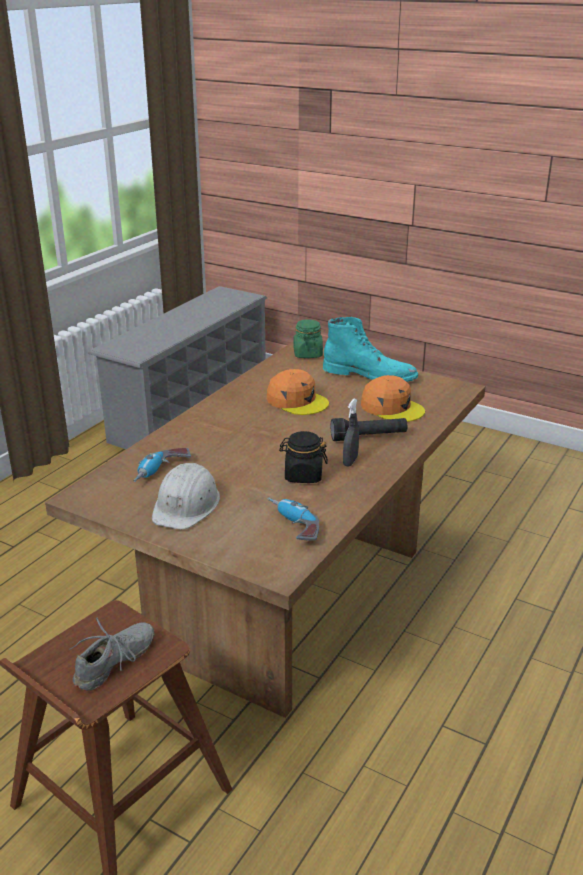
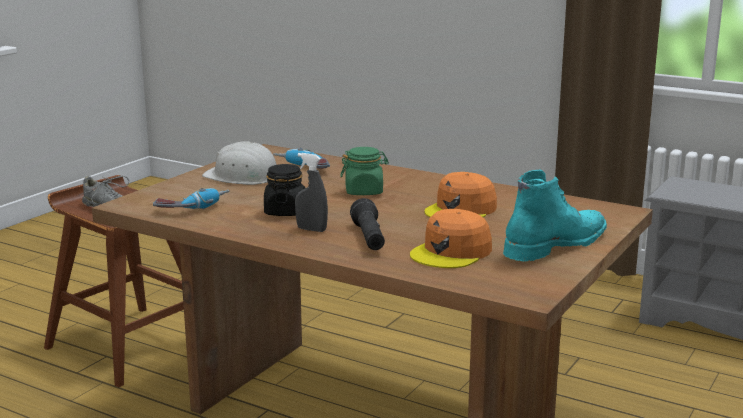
camera: 90 degrees right, 10 degrees down
(307, 354) = (609, 215): green jar -> green jar (364, 191)
(370, 375) = (554, 244): turquoise boot -> turquoise boot turned 150 degrees counterclockwise

